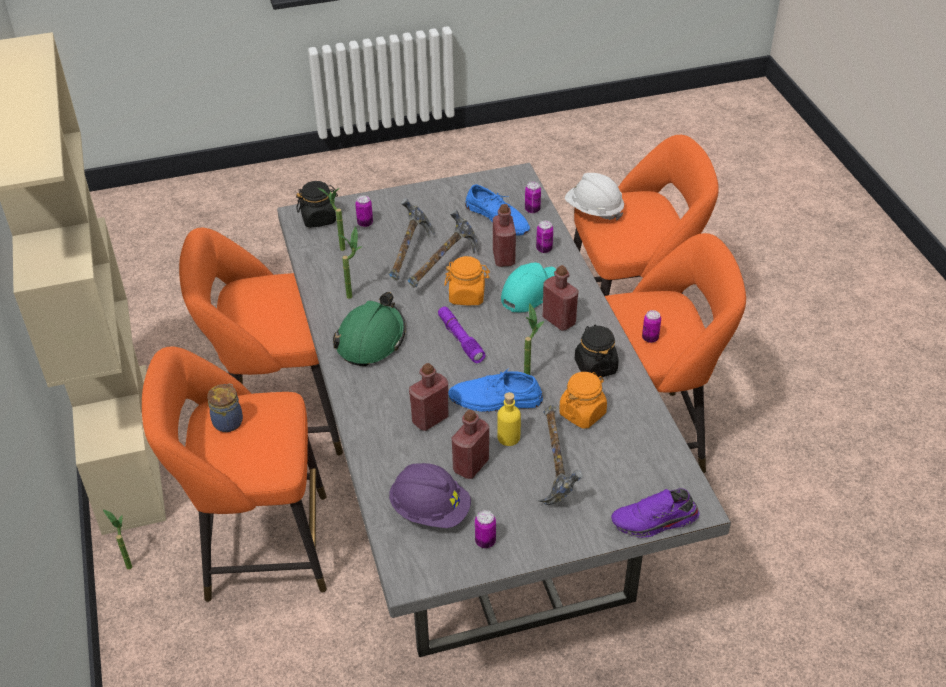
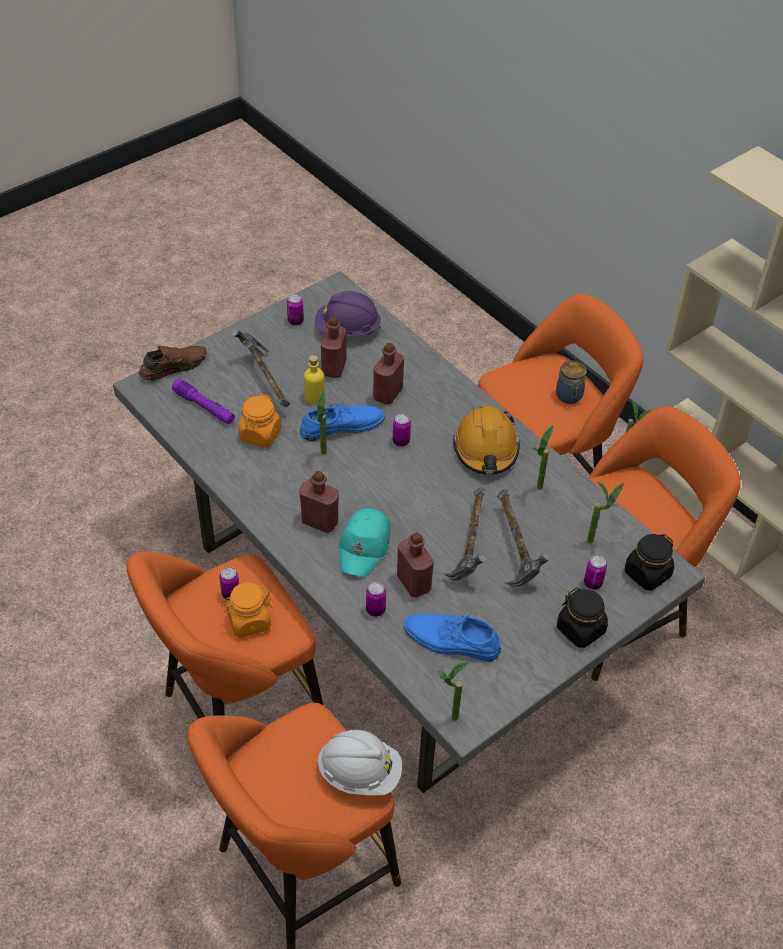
camera: 155 degrees right, 5 degrees up
(371, 339) = (486, 449): green hard hat -> orange hard hat
(460, 339) = (404, 473): purple flashlight -> purple flashlight (204, 407)
(467, 295) = (425, 523): orange jar -> orange jar (249, 621)
(528, 179) = (448, 720): none -> potted plant
(532, 209) = (417, 667): can -> can (401, 441)
(595, 366) = (265, 482): black jar -> black jar (581, 629)
(654, 522) = (173, 366): purple shoe -> brown shoe

